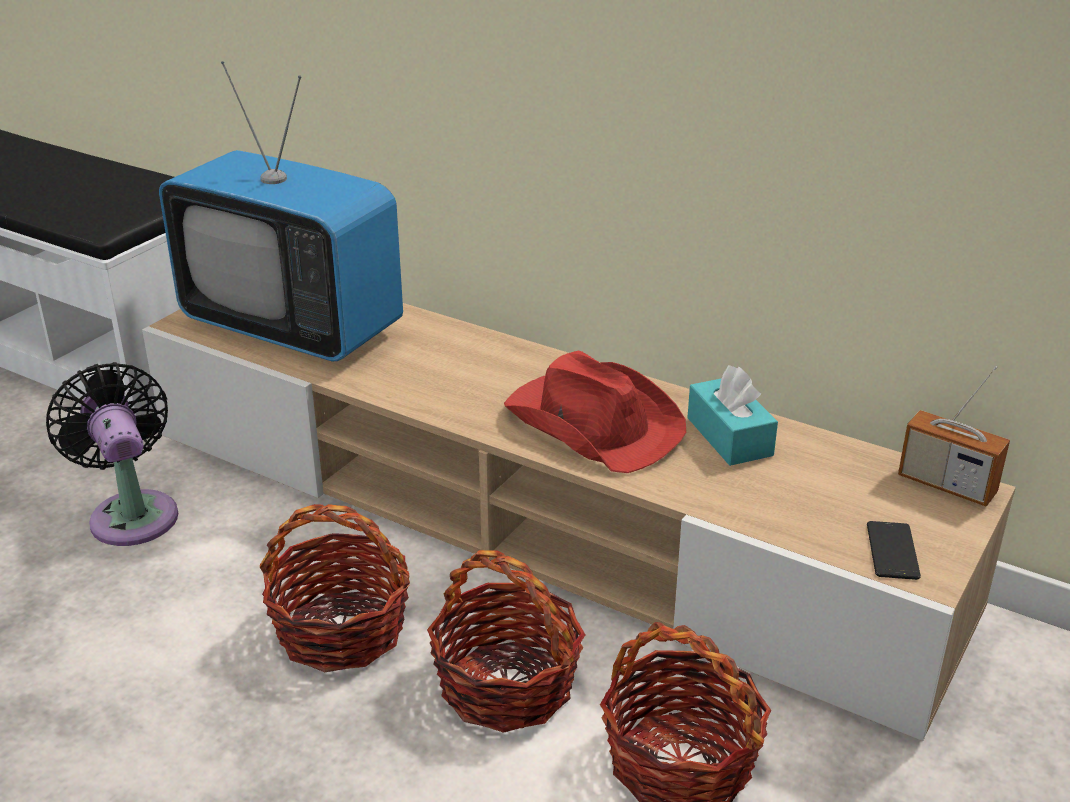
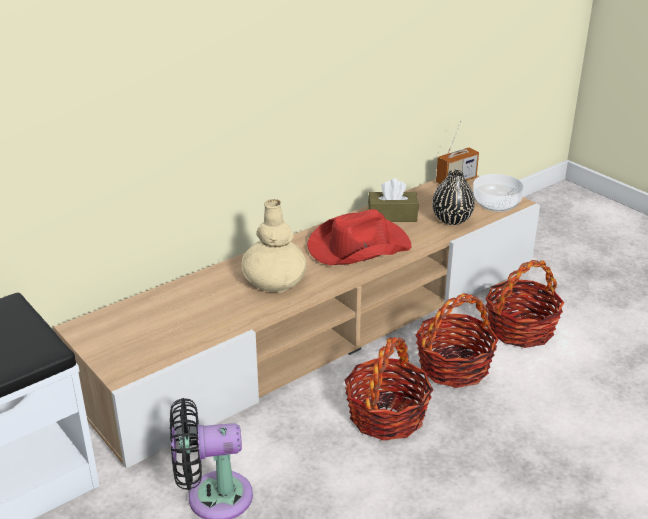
camera: 70 degrees left, 0 degrees up
(293, 328) = (171, 327): television -> none
(446, 372) = (275, 280): none -> beige vase
(729, 436) = (392, 216): turquoise tissue box -> brown tissue box
(772, 503) = (451, 219): none -> black vase
(892, 551) = (496, 204): phone -> bowl

